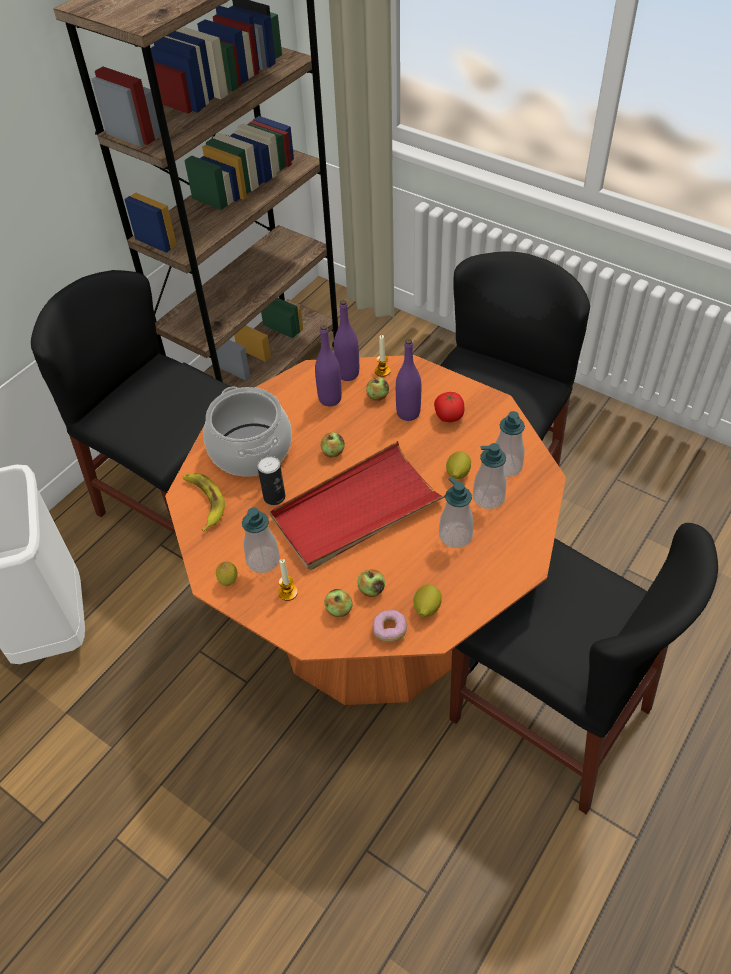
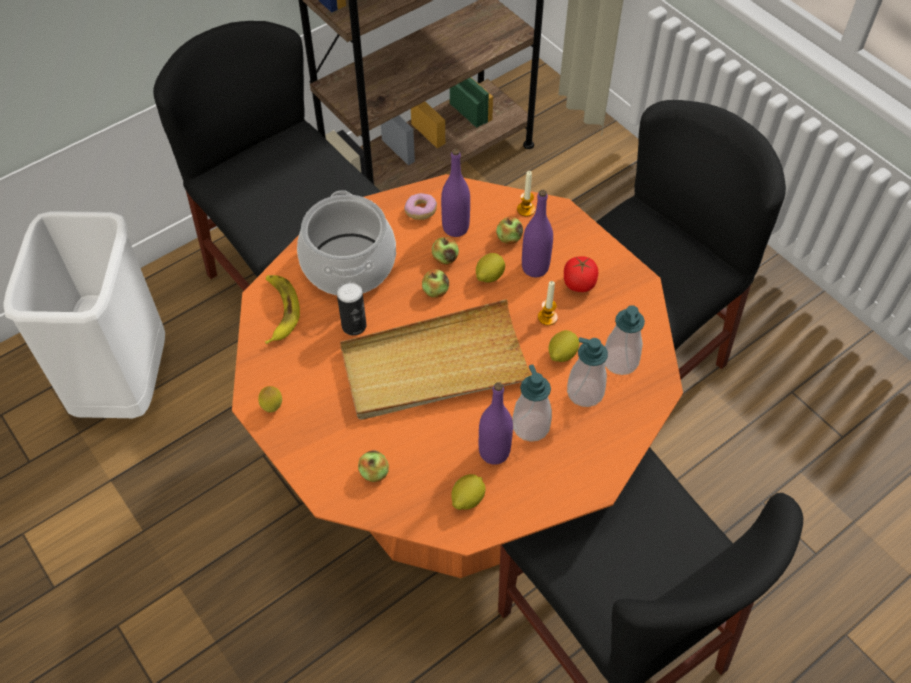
camera: 15 degrees right, 5 degrees up
(263, 560) = (316, 394): soap dispenser -> none
(288, 592) = (328, 437): candle -> candle (547, 317)
(348, 374) = (486, 203): purple bottle -> purple bottle (494, 452)
(356, 510) = (435, 365): red tray -> beige tray
(371, 589) = (417, 460): apple -> apple (445, 258)
(373, 429) = (489, 276): none -> lemon
(389, 630) = (418, 512): donut -> donut (420, 211)

